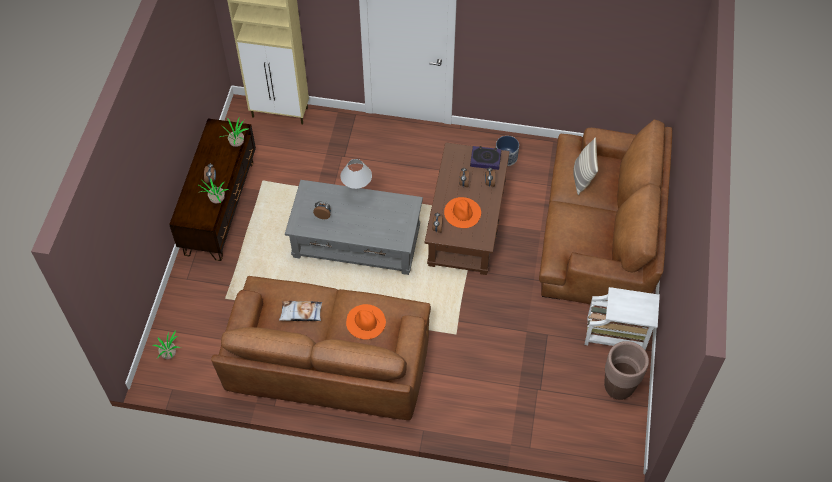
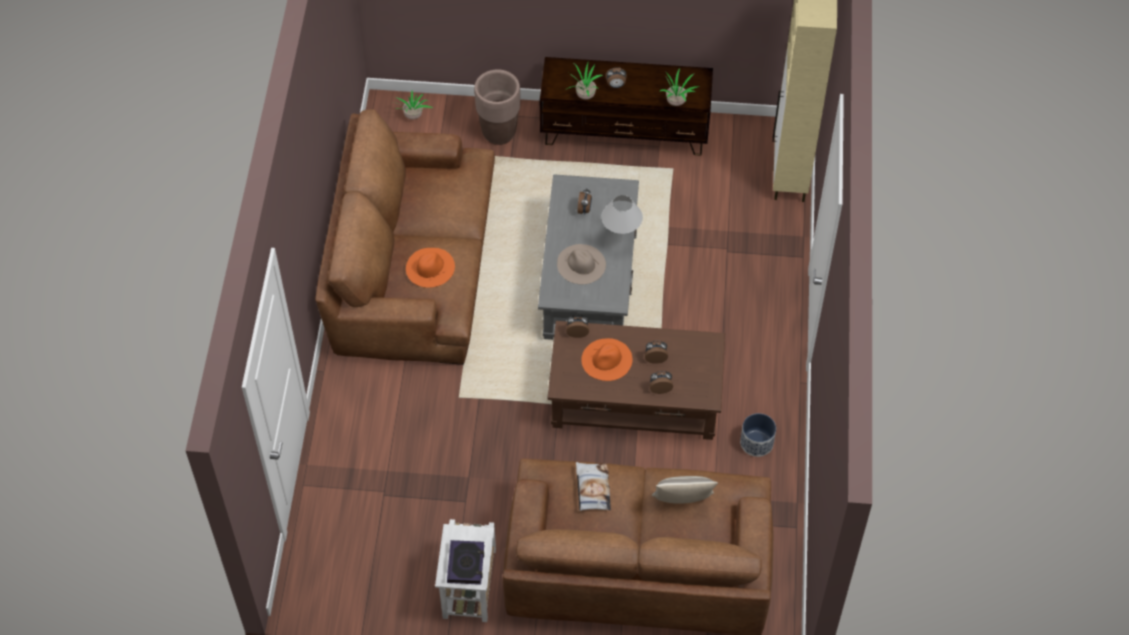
camera: 85 degrees right, 0 degrees up
(301, 313) = (438, 203): pillow -> pillow (592, 488)
(374, 221) = (581, 264): none -> beige hat
(485, 159) = (701, 382): book -> book (466, 564)
(618, 388) = (390, 587): brown planter -> brown planter (499, 133)

